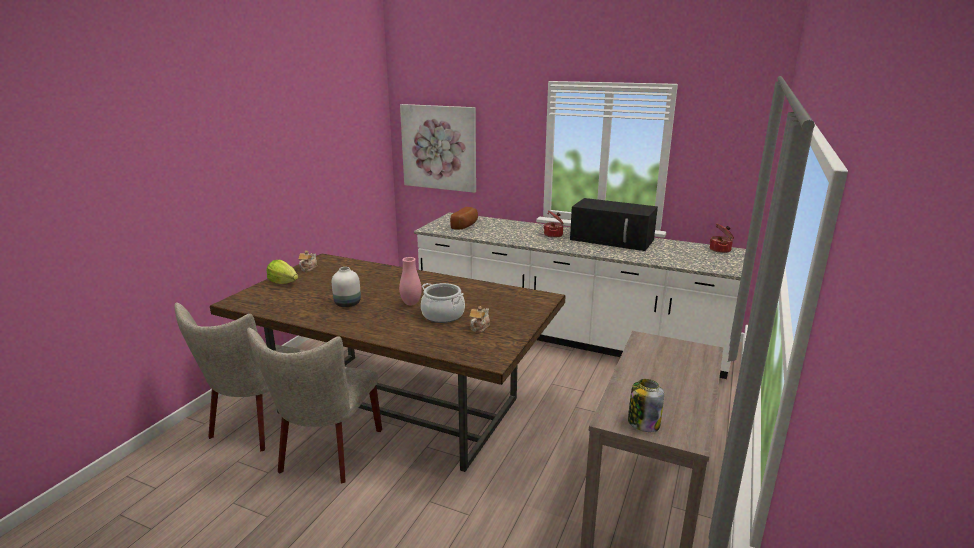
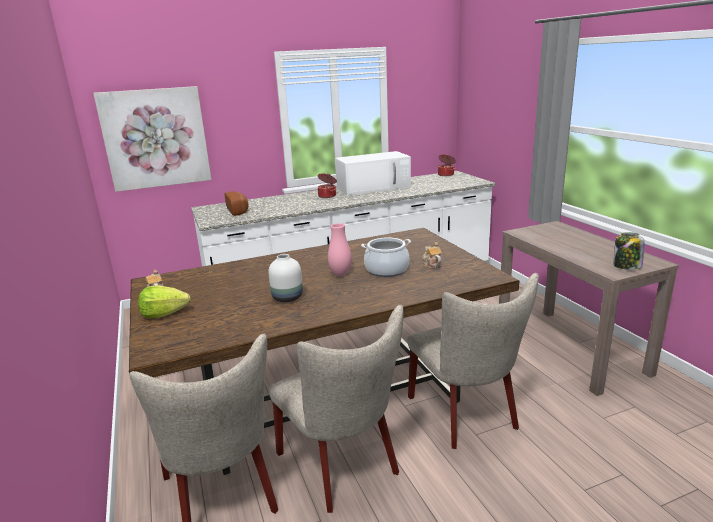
camera: 45 degrees left, 0 degrees up
(450, 484) = (466, 415): none -> beige chair
(613, 239) = (374, 187): black microwave -> white microwave

